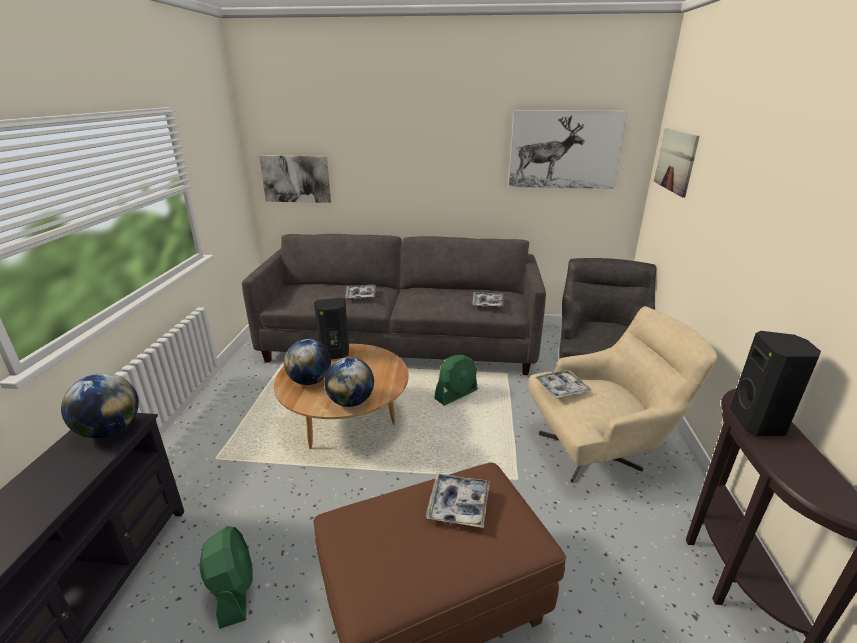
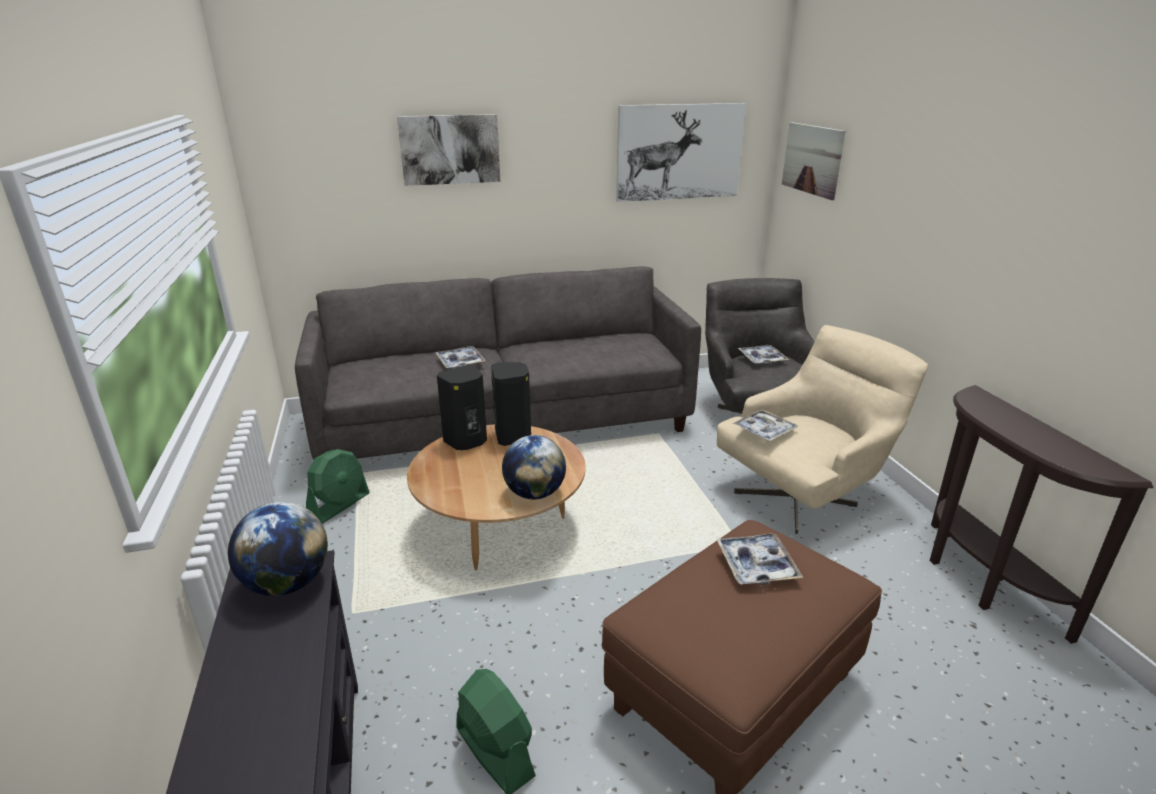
camera: 20 degrees left, 0 degrees up
(296, 178) = (325, 210): picture -> picture (450, 149)
(310, 381) = (461, 480): globe -> none
(456, 394) = (615, 469): green fan -> green fan (339, 505)
(487, 303) = (626, 349): tray -> tray (762, 359)
(759, 423) = (1000, 417): black speaker -> black speaker (513, 436)

